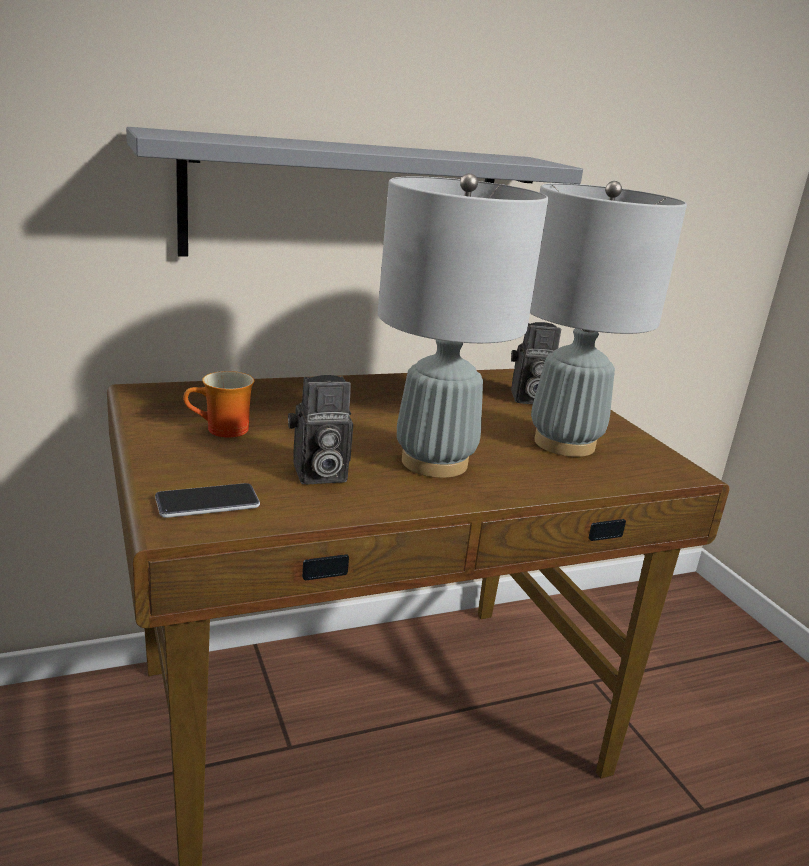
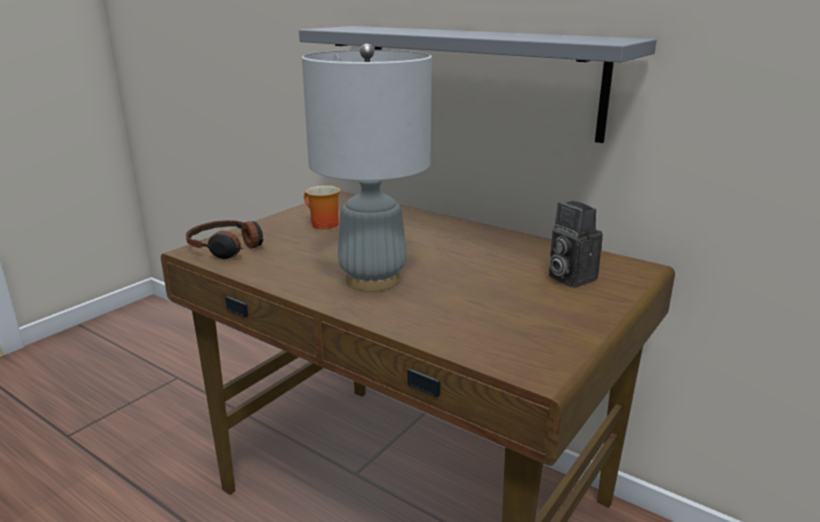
camera: 60 degrees right, 0 degrees up
(207, 502) = (227, 248): phone -> headphones
(317, 475) = (299, 258): camera -> none
(564, 443) = (497, 310): grey table lamp -> none

